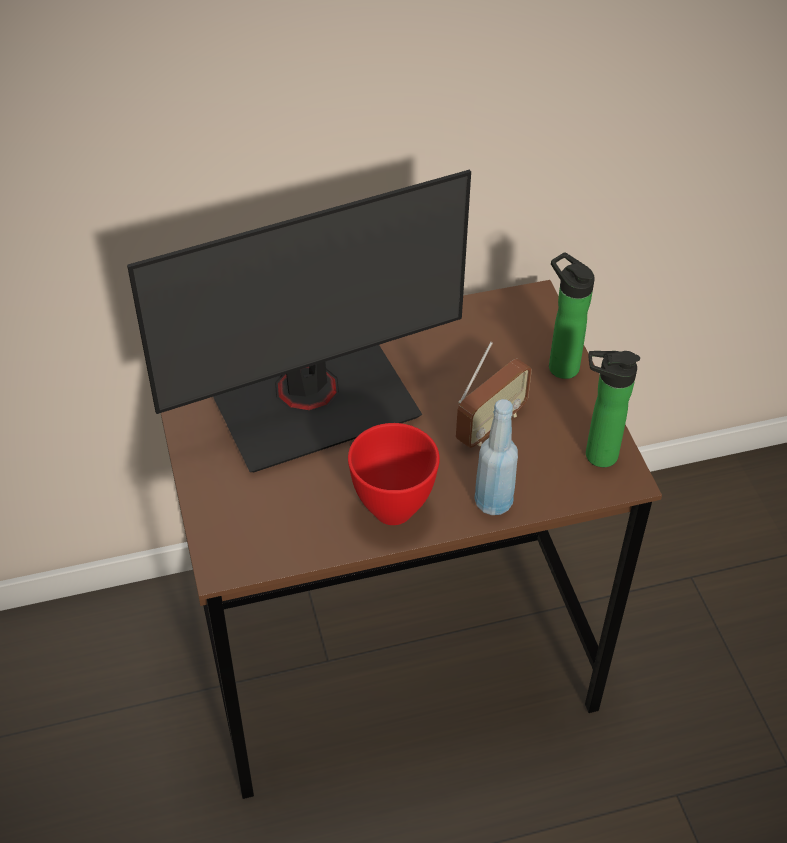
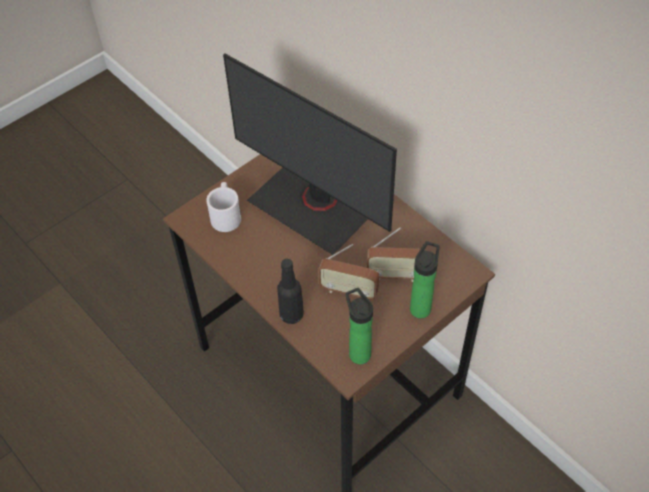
camera: 65 degrees right, 5 degrees up
(253, 510) = (226, 214): none -> white mug
(391, 511) = (258, 271): red bowl -> none
(493, 502) = (291, 315): blue bottle -> black bottle
(494, 369) = (395, 275): none -> radio

